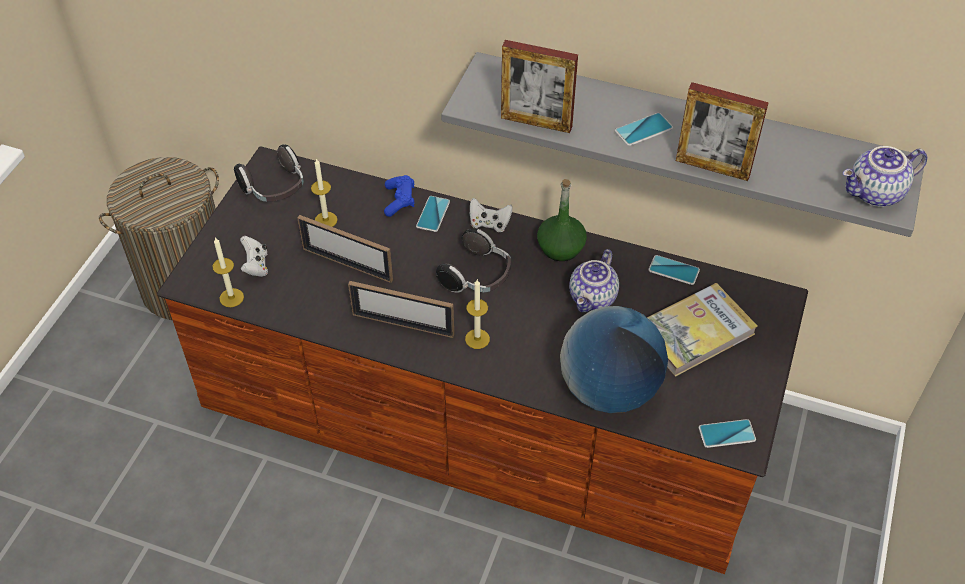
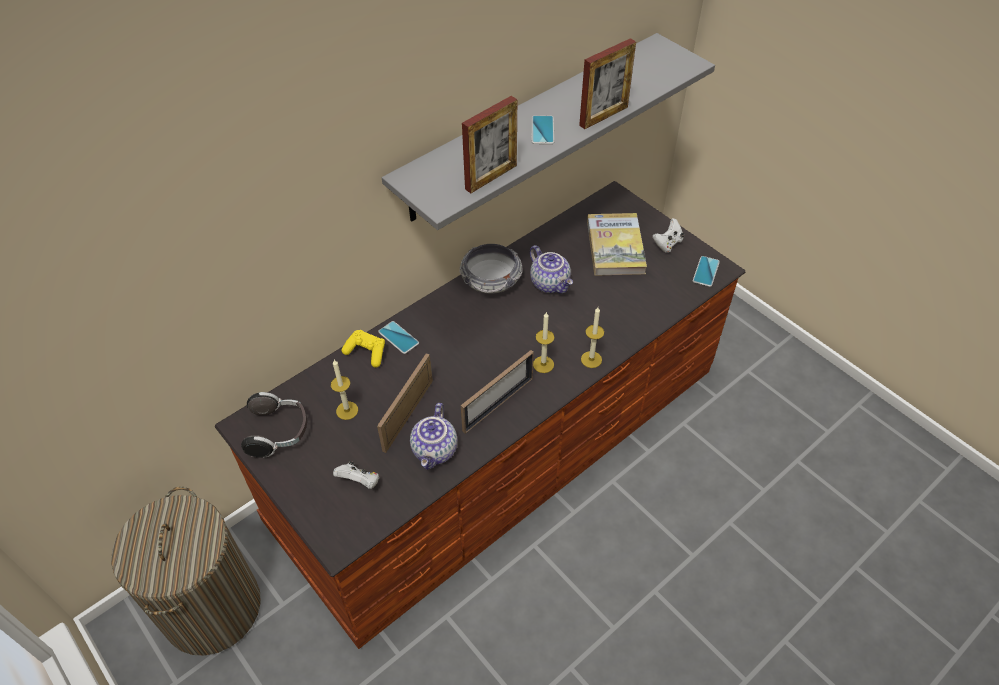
camera: 60 degrees left, 0 degrees up
(231, 297) = (383, 514): candle -> candle (591, 359)
(347, 264) = (408, 415): picture frame -> picture frame turned 150 degrees clockwise
(399, 201) = (366, 352): blue game controller -> yellow game controller
(477, 276) = (483, 338): headphones -> none
(489, 224) = (436, 308): white game controller -> white game controller (667, 243)
(561, 248) = (491, 279): green bottle -> bowl
(609, 389) = (635, 312): globe -> none
(673, 270) = (555, 232): phone -> none
(875, 194) = (676, 64): teapot -> teapot (436, 451)

